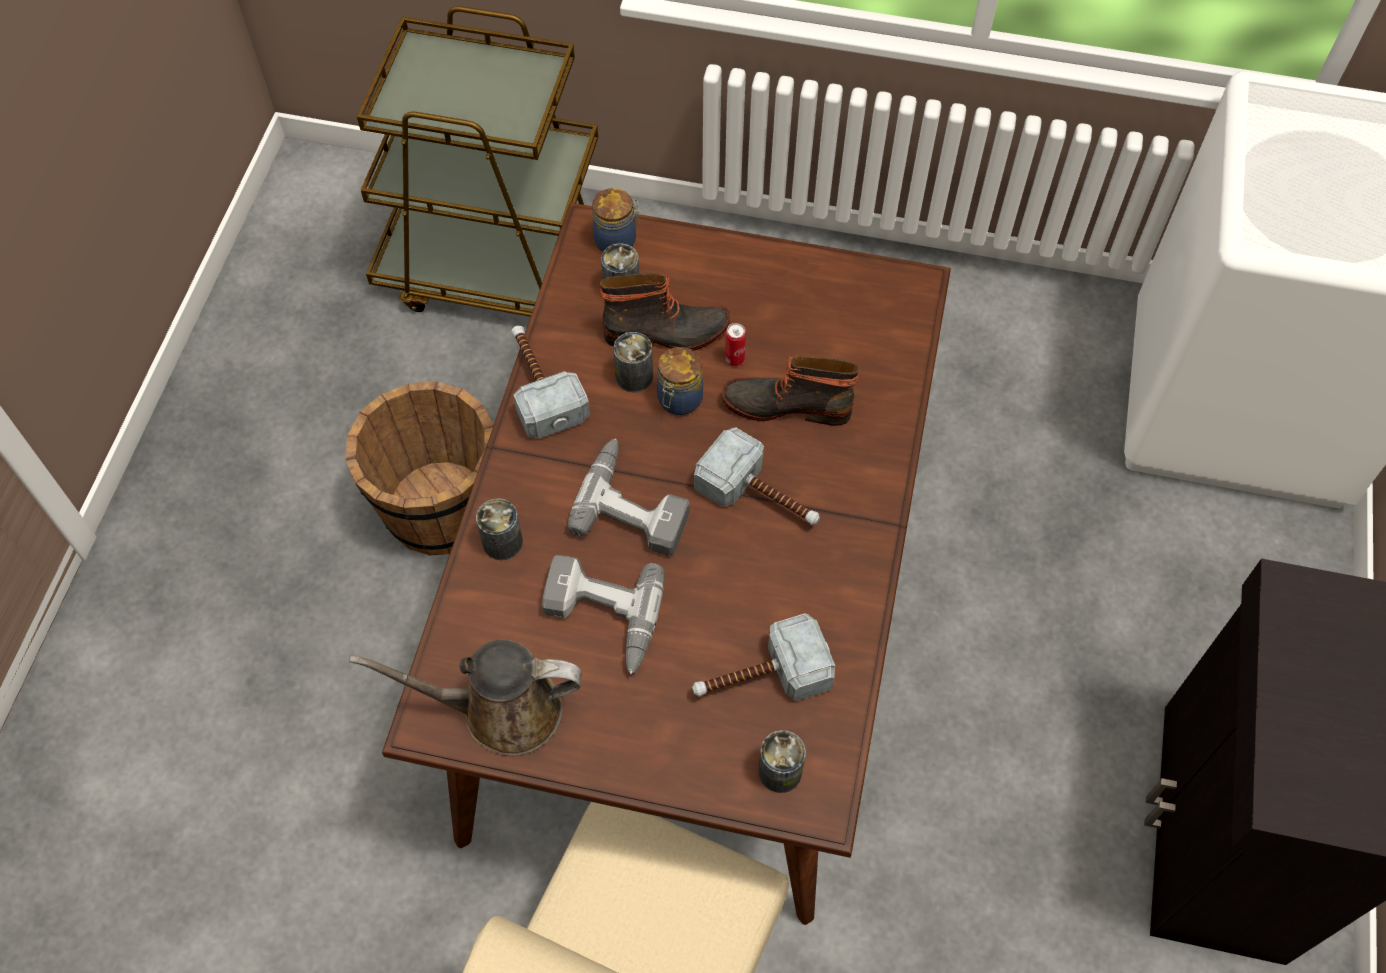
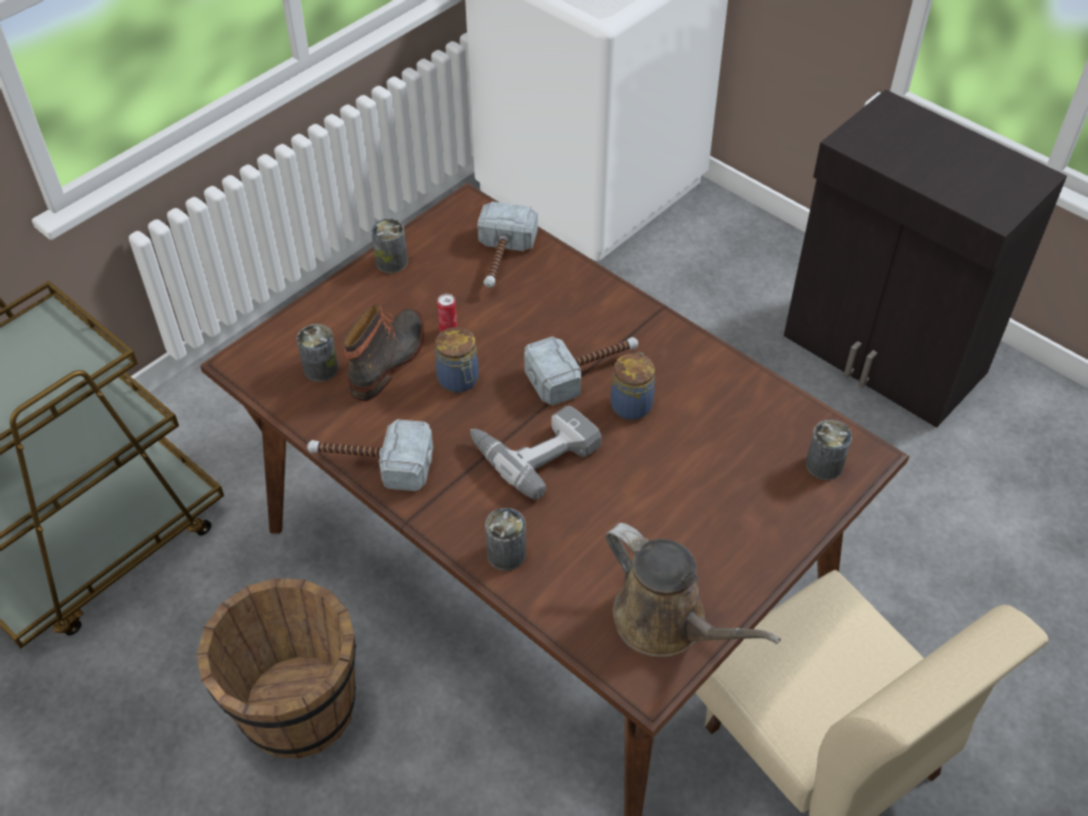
camera: 60 degrees left, 10 degrees down
(501, 710) = (667, 623): brown watering can -> brown watering can turned 75 degrees counterclockwise
(601, 618) = (624, 517): power drill -> none
(617, 240) = (270, 350): jar -> jar (632, 404)
(634, 376) = (413, 398): can -> can (391, 261)
(759, 678) = (739, 442): hammer -> hammer (501, 260)
(787, 404) = (513, 320): boot -> none

